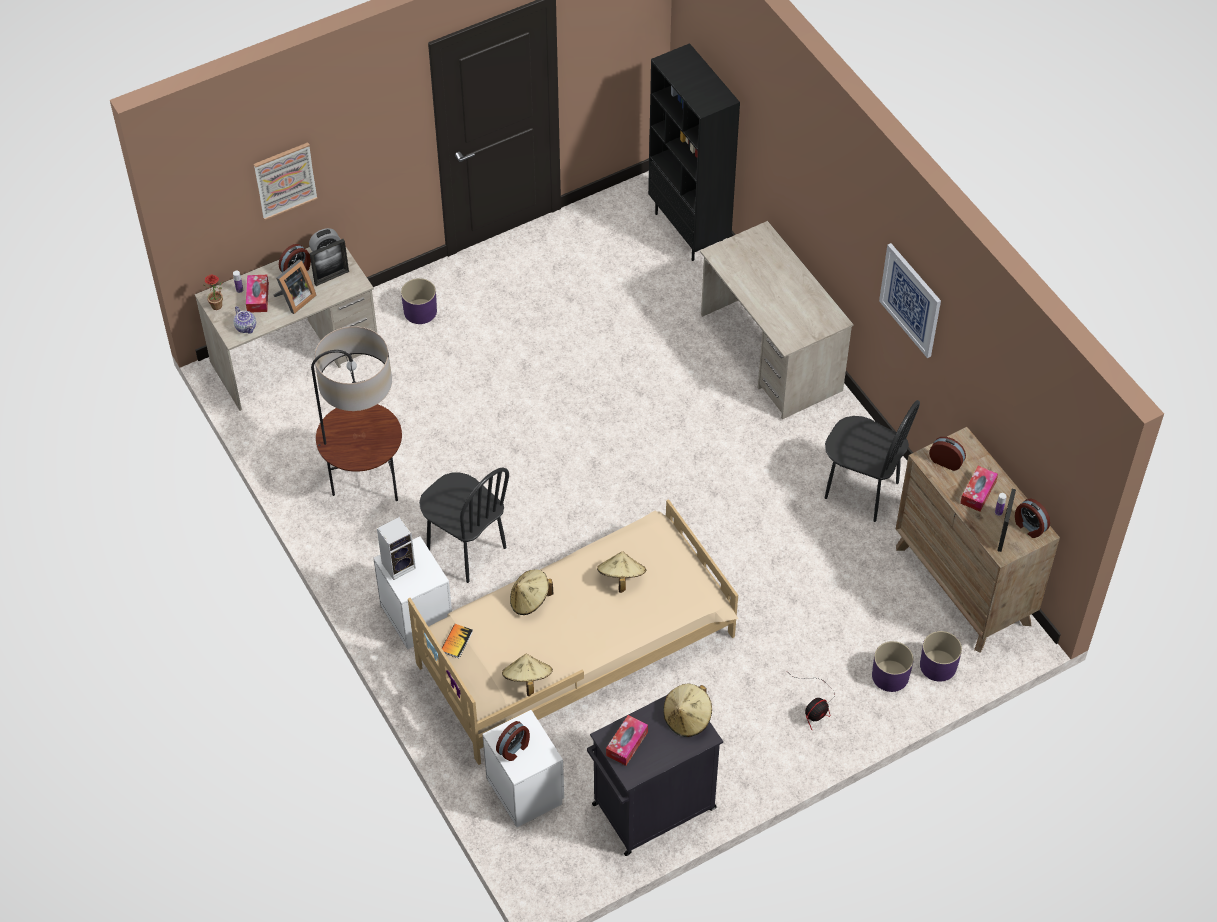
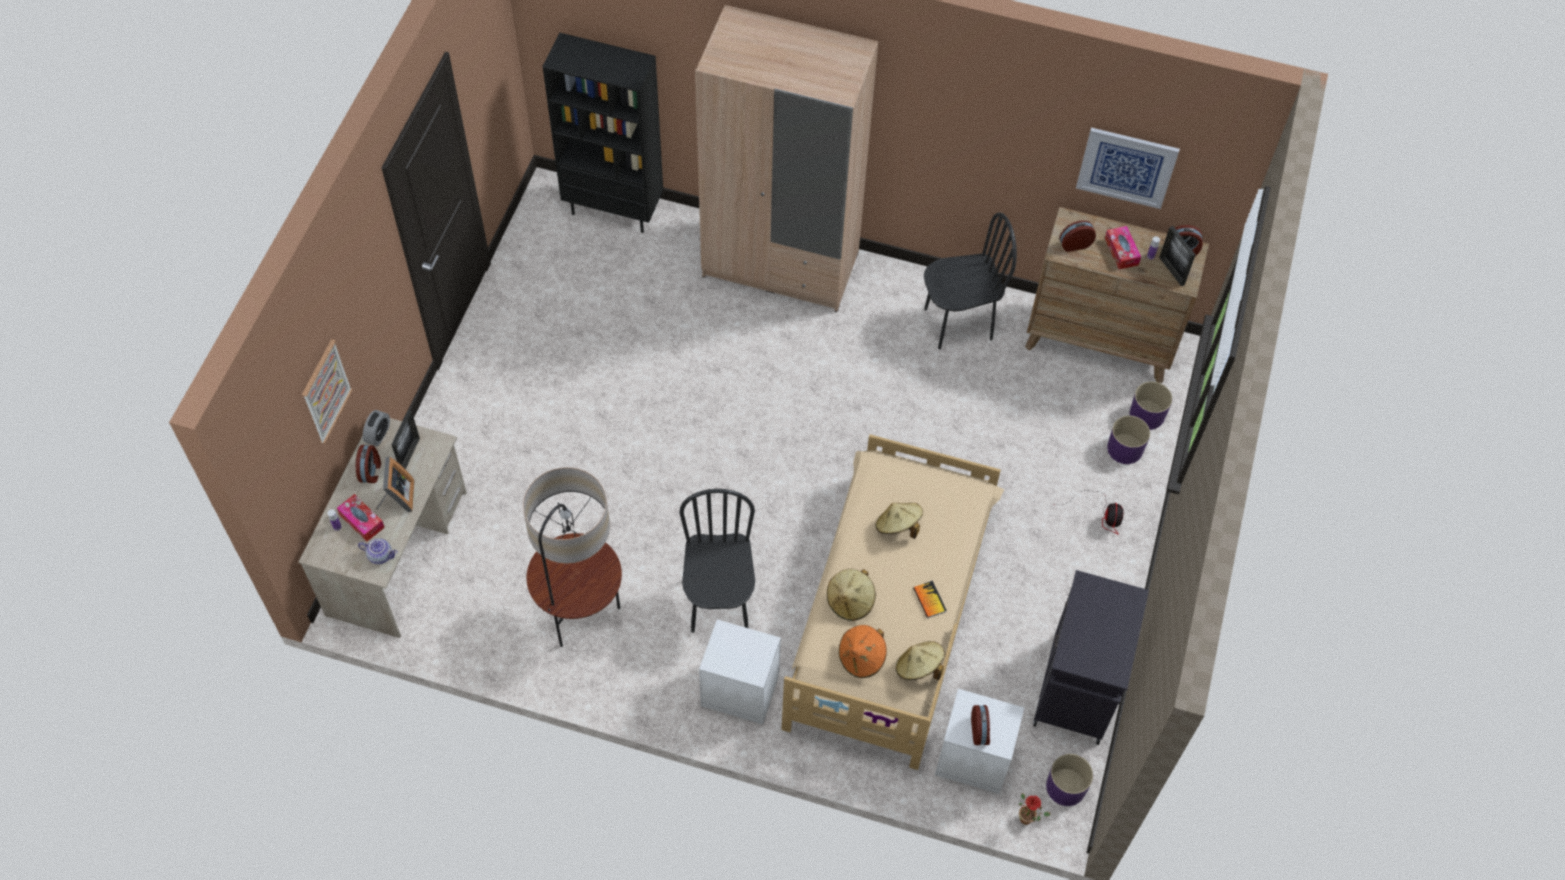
camera: 45 degrees left, 5 degrees up
(218, 307) = (334, 557): potted plant -> potted plant (1028, 819)
(399, 565) = (727, 657): speaker -> none
(420, 311) = (465, 434): purple planter -> purple planter (1065, 787)
(456, 641) = (831, 683): book -> book (929, 600)
(466, 549) = (719, 603): black chair -> black chair turned 90 degrees counterclockwise
(495, 642) = (861, 658): none -> orange hat
(627, 744) = (1086, 652): tissue box -> none
(687, 718) = (1106, 594): beige hat -> none
(770, 353) = (781, 264): beige desk -> beige wardrobe
(911, 300) = (955, 129): picture -> picture (1126, 167)

